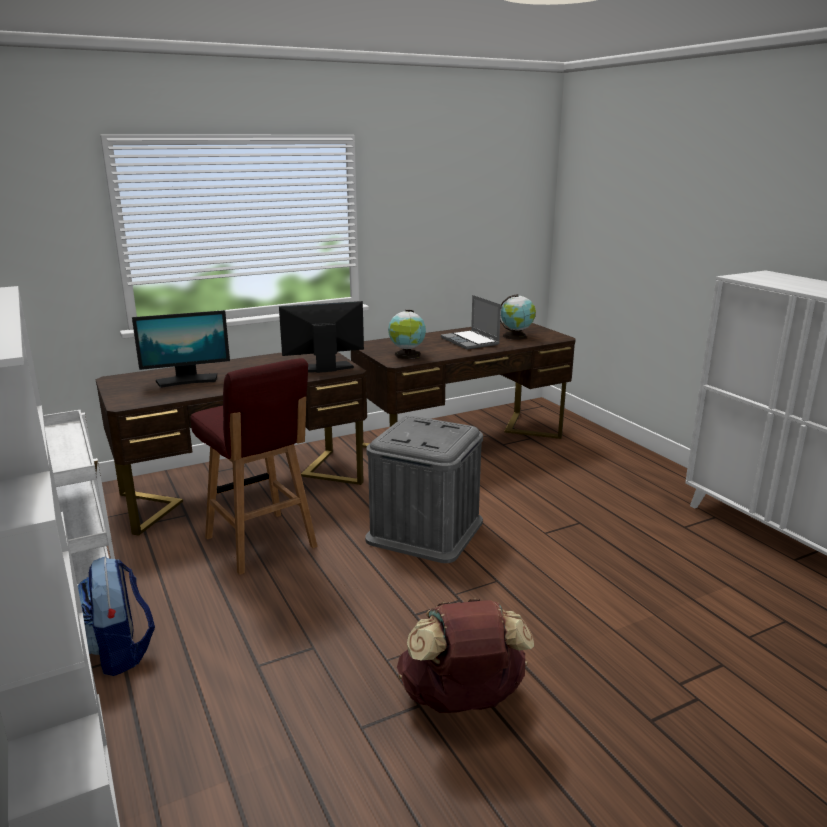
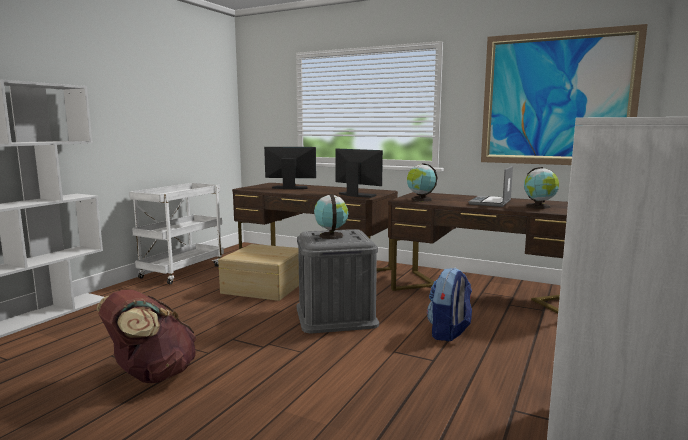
camera: 55 degrees right, 10 degrees down
(120, 652) = (142, 292): backpack -> backpack (449, 333)
(187, 380) = (290, 188): monitor -> monitor turned 150 degrees clockwise
(261, 543) = (264, 286): red stool -> beige storage box
(424, 435) = (331, 236): none -> globe
(478, 211) = (556, 99): none -> picture

